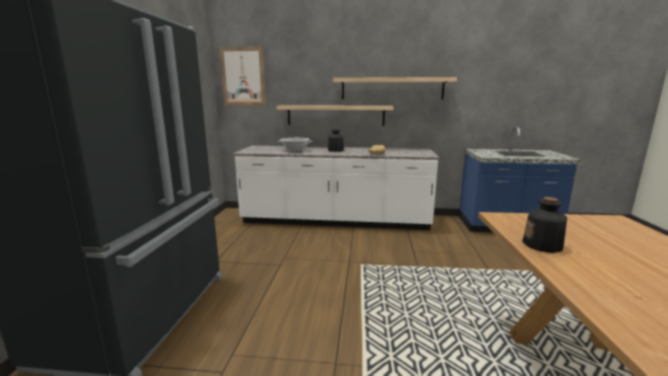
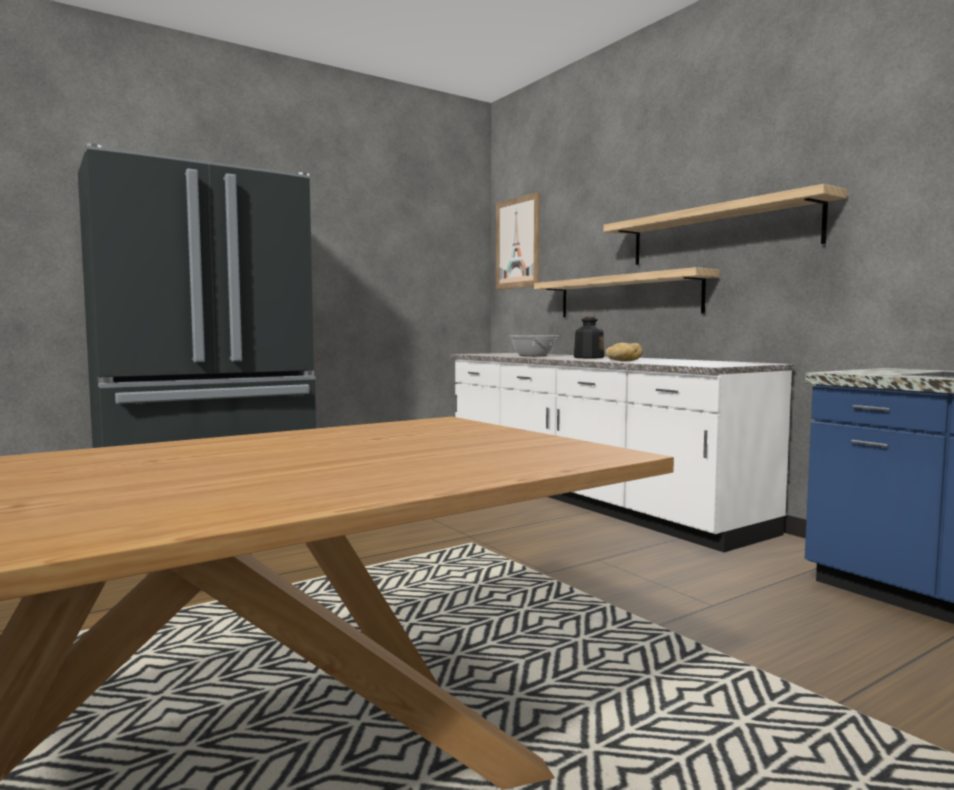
camera: 50 degrees right, 10 degrees down
(542, 245) = (323, 434): bottle -> none

